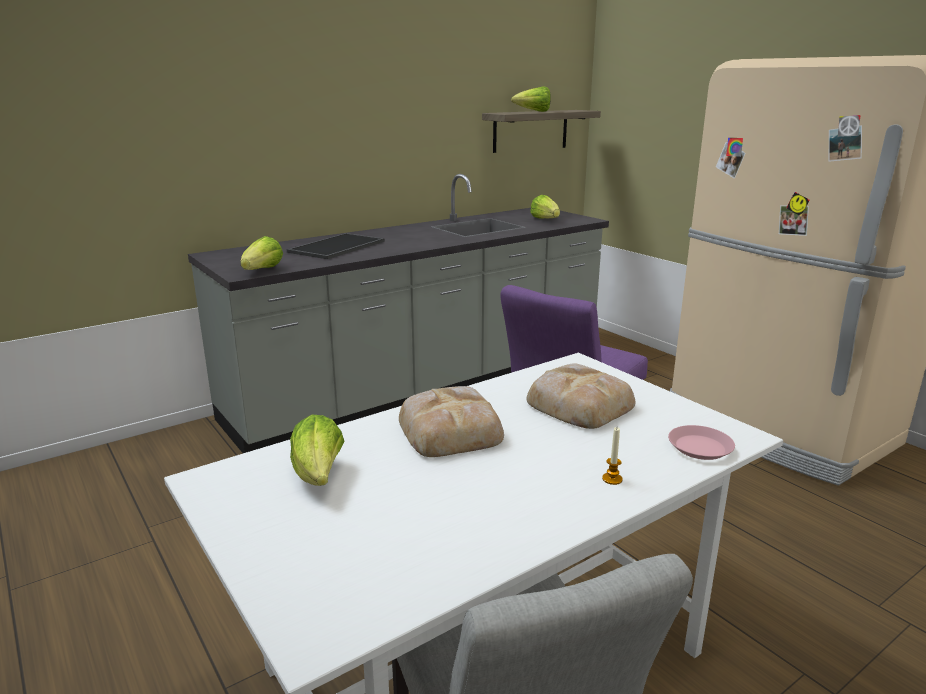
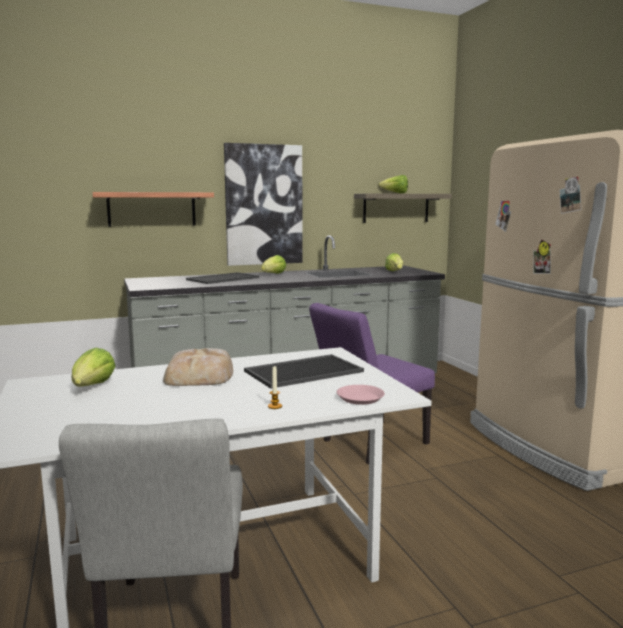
camera: 15 degrees right, 10 degrees down
(218, 147) = (152, 209): none -> shelf
(263, 270) = (158, 287): lettuce -> lettuce (273, 274)
(371, 134) = (264, 205): none -> picture
(579, 404) = (303, 371): bread -> tray

